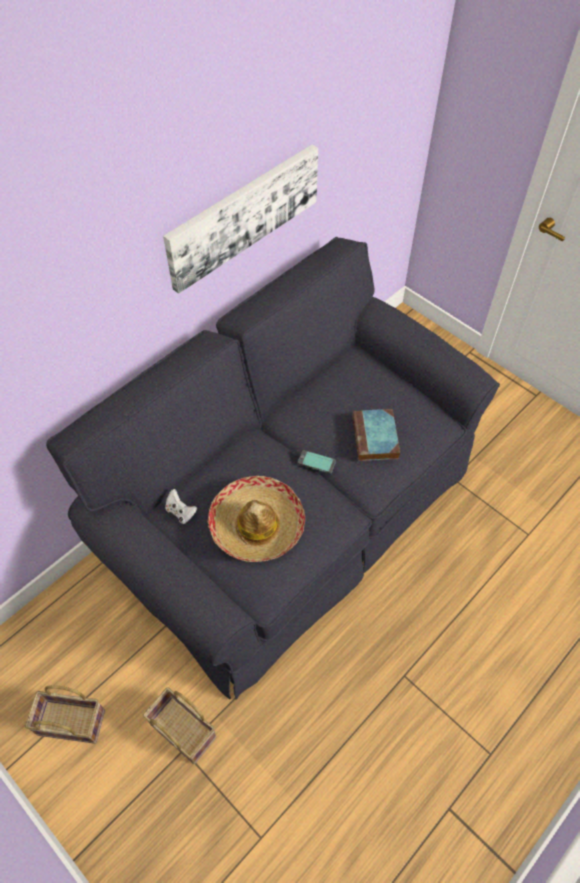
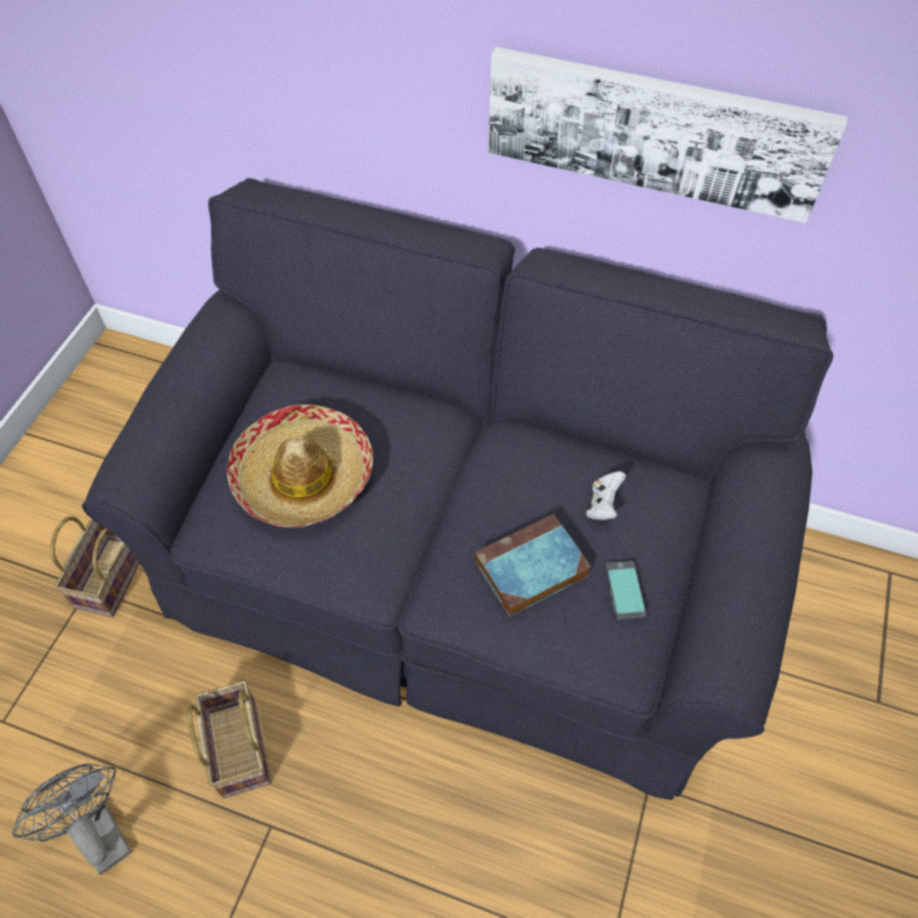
camera: 65 degrees right, 0 degrees up
(69, 723) = (88, 463): basket -> basket (237, 746)
(181, 512) = (289, 389): white game controller -> white game controller (603, 505)
(316, 462) = (445, 509): phone -> phone (624, 591)
(367, 784) = (98, 831): none -> grey fan

